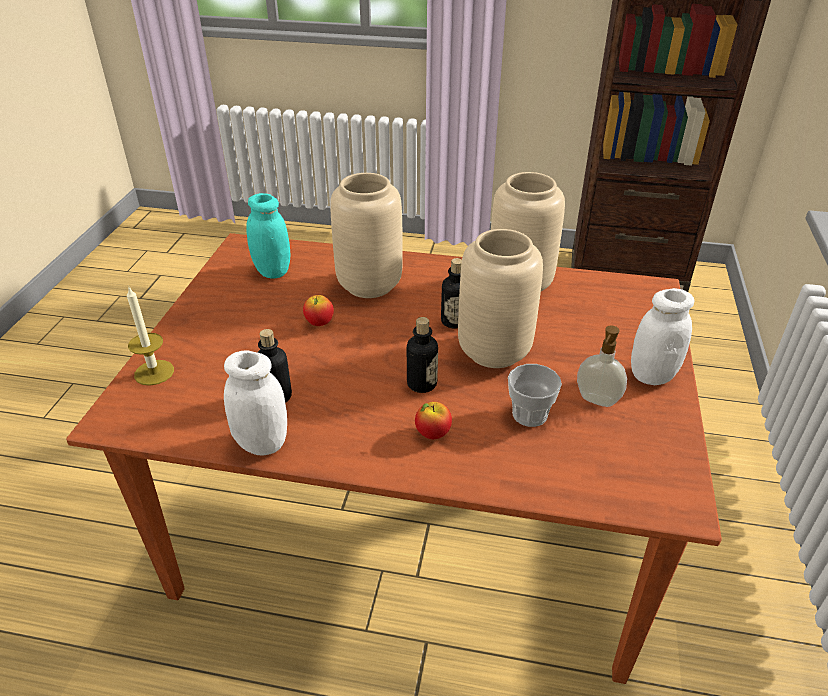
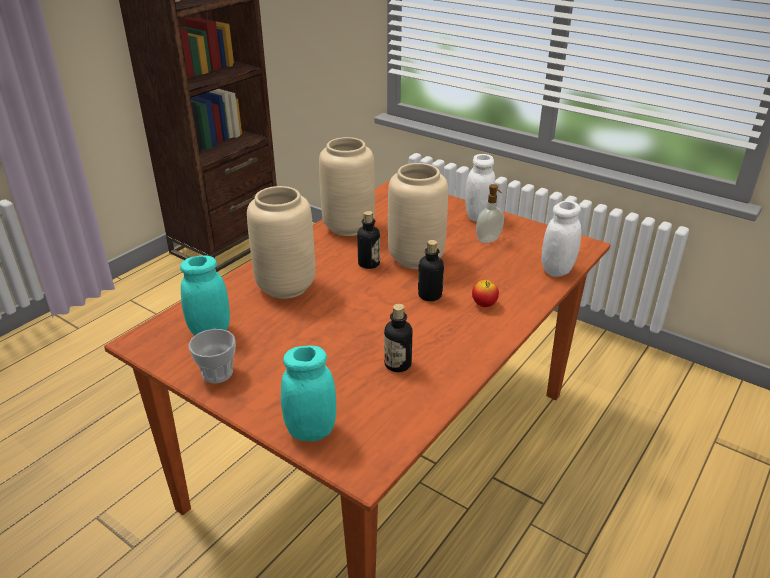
camera: 65 degrees left, 5 degrees down
(154, 372) = (311, 431): candle -> turquoise jar
(262, 443) = (449, 382): white jar -> white jar (557, 270)
(319, 323) = (317, 323): apple -> none
(529, 414) = (487, 265): cup -> cup (217, 373)

